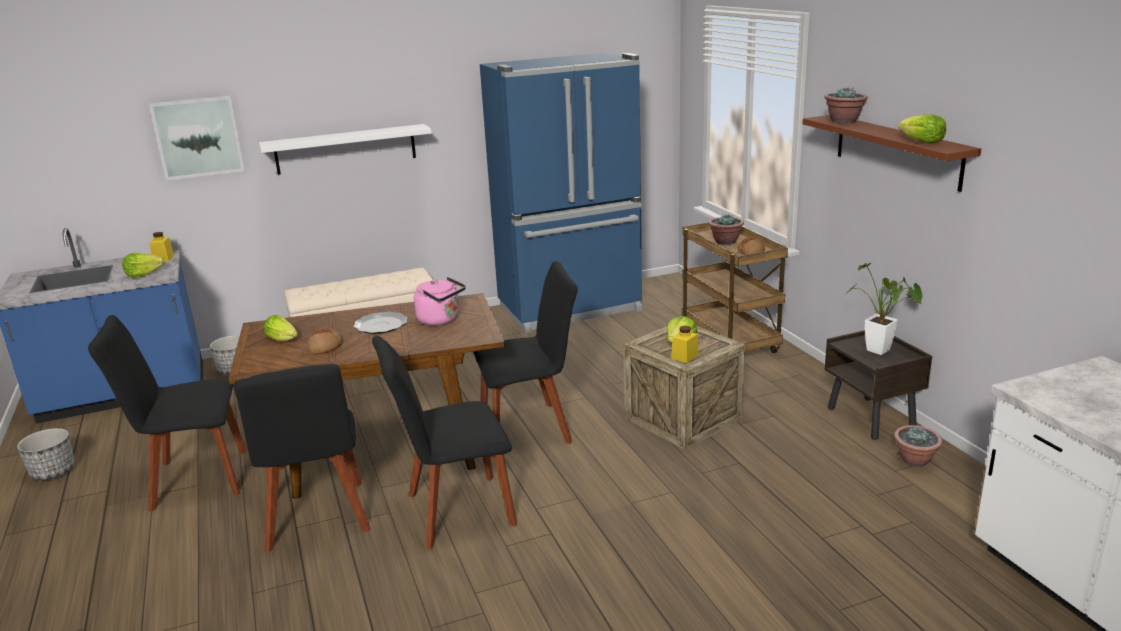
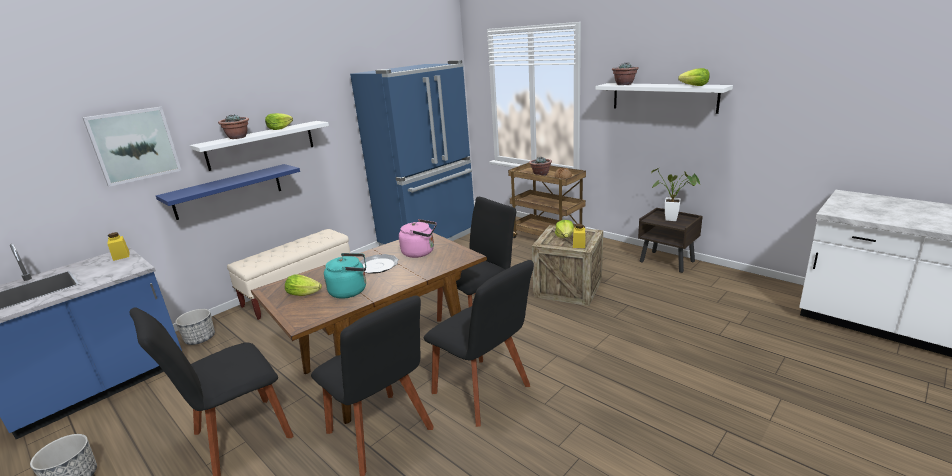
camera: 25 degrees left, 0 degrees up
(143, 274) = (114, 271): lettuce -> lettuce (279, 128)
(298, 201) = (228, 191): none -> blue shelf
(325, 347) = (351, 291): bread -> turquoise kettle
(454, 512) = (484, 392): black chair -> black chair turned 90 degrees counterclockwise
(897, 151) = (663, 97): brown shelf -> white shelf
(915, 460) = (713, 278): potted plant -> potted plant (238, 137)

